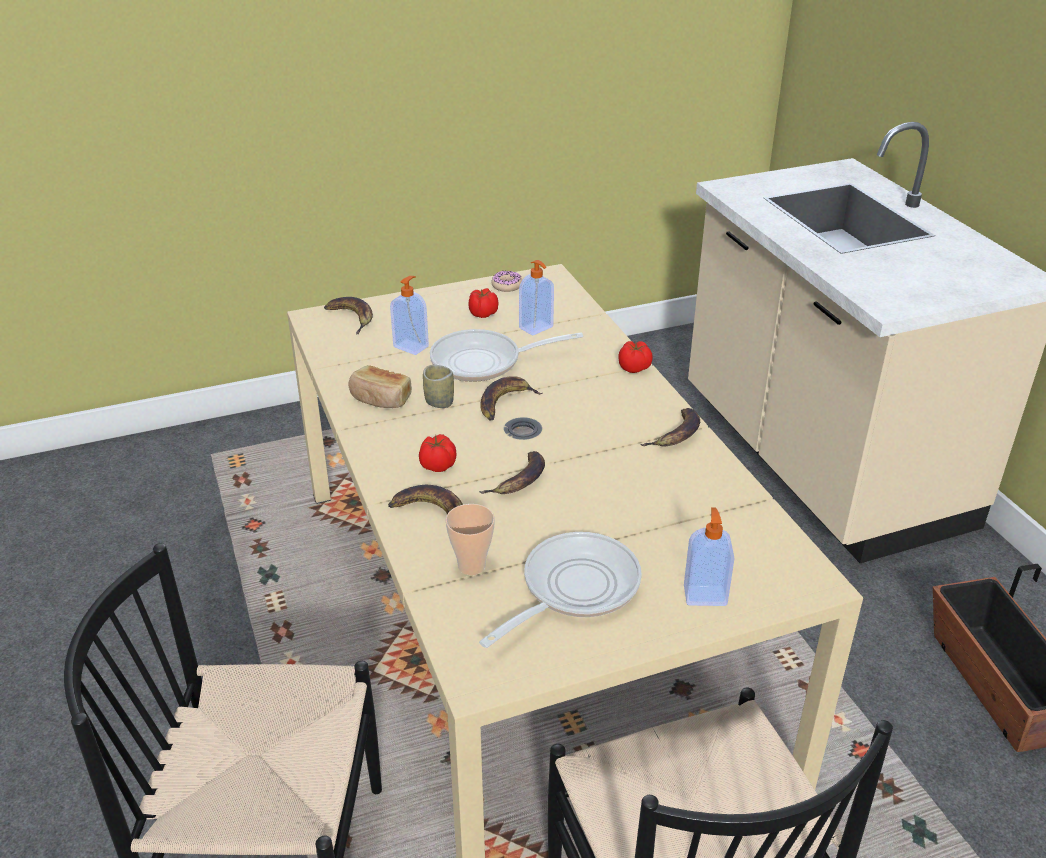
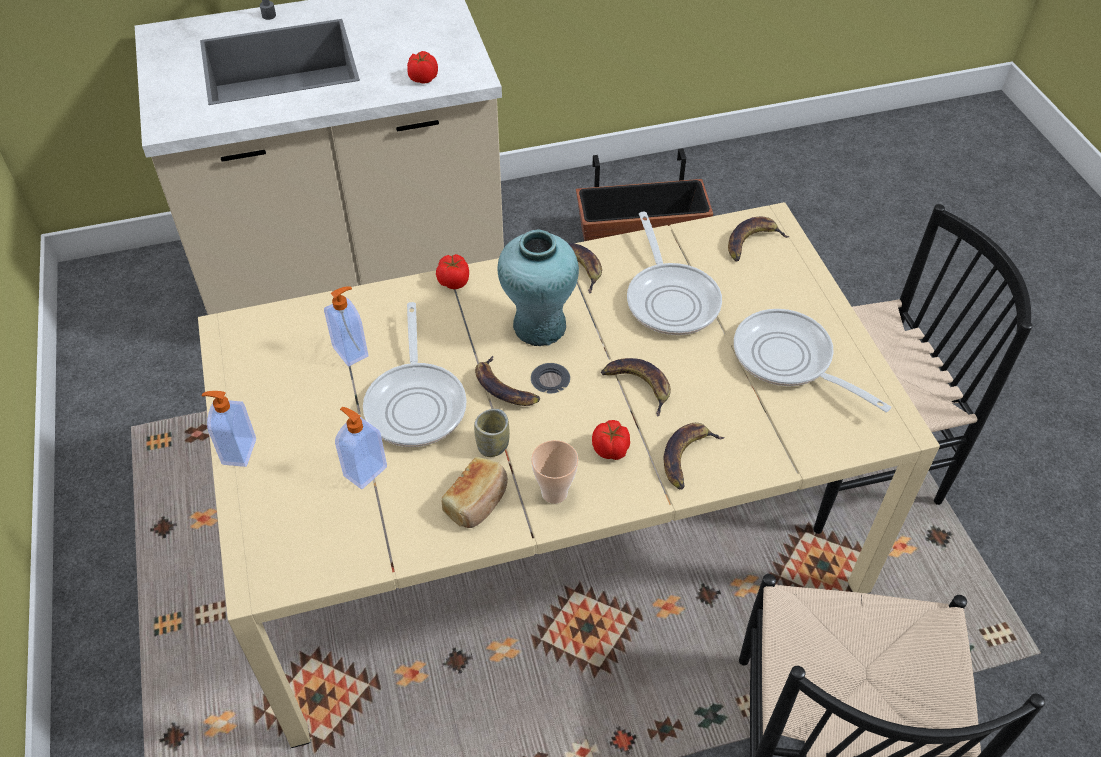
camera: 85 degrees left, 15 degrees up
(351, 318) = (273, 538): banana -> banana (752, 242)
(471, 566) = (763, 427): cup -> cup (554, 493)
(482, 313) = (303, 399): tomato -> tomato (422, 78)
(507, 285) = (239, 372): donut -> none
(587, 418) = (539, 326): none -> turquoise vase
(649, 500) = (670, 298): none -> frying pan
(704, 595) = (789, 283): soap dispenser -> soap dispenser (238, 451)

